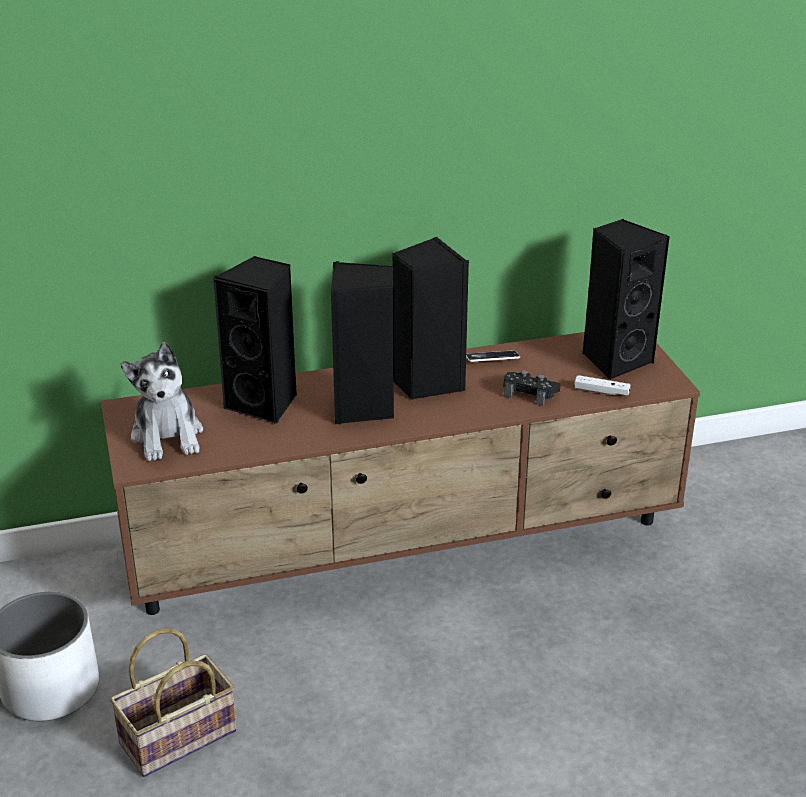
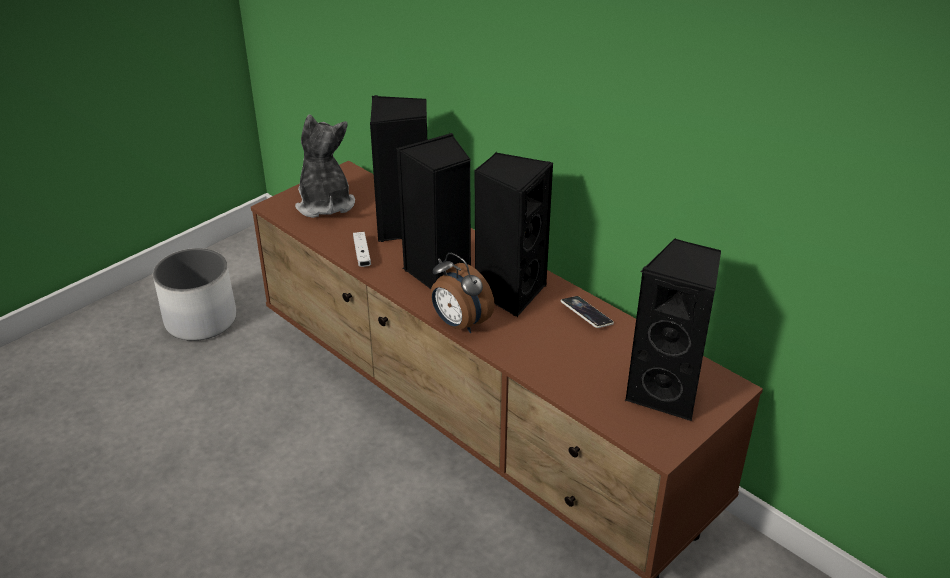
camera: 60 degrees right, 5 degrees up
(168, 436) = (324, 203): plush toy -> plush toy turned 120 degrees clockwise
(176, 740) = (183, 397): basket -> none
(447, 420) = (459, 324): none -> alarm clock
(530, 393) = (550, 356): black game controller -> none
(601, 392) = (596, 402): white game controller -> white game controller (362, 254)

